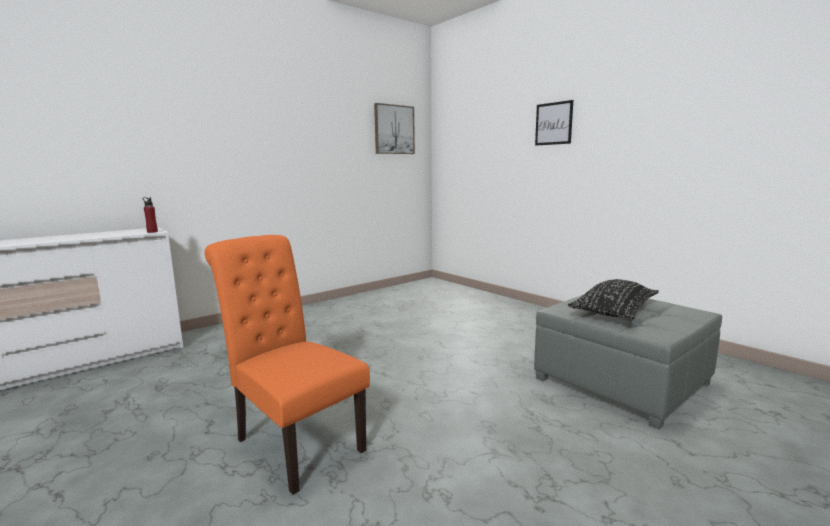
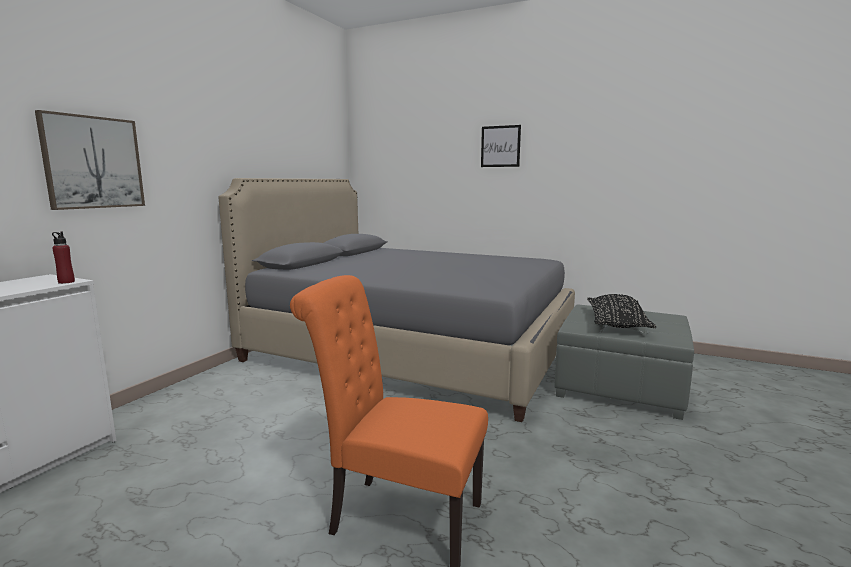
camera: 25 degrees left, 0 degrees up
(394, 129) = (317, 143): picture -> picture (93, 162)
(443, 317) = (412, 350): none -> grey bed

